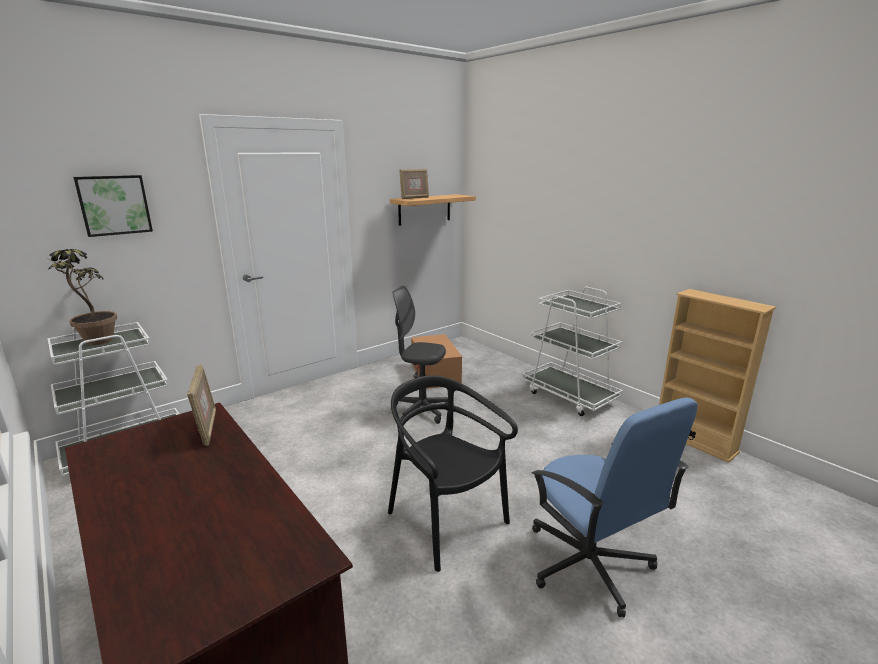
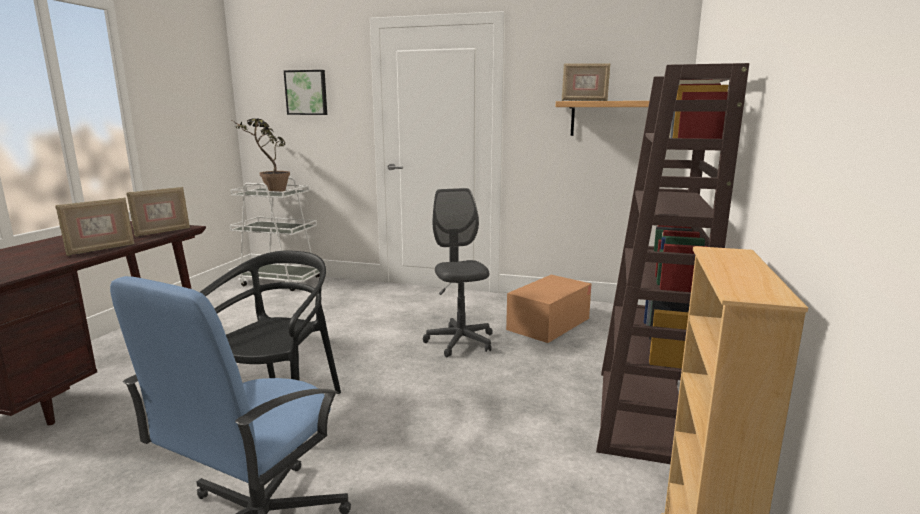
camera: 55 degrees right, 5 degrees down
(243, 472) = (100, 249): none -> picture frame
(569, 396) = (643, 415): white cart -> brown bookcase

